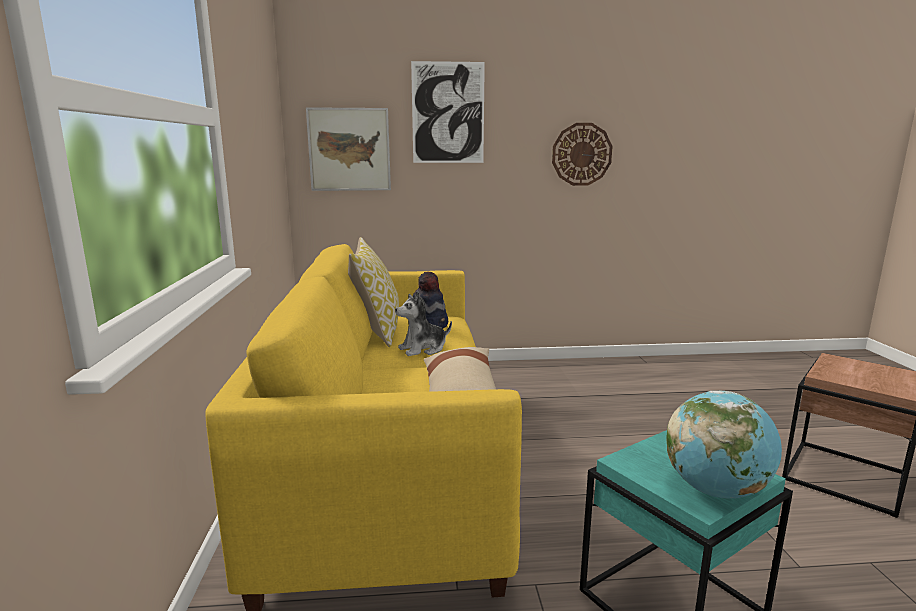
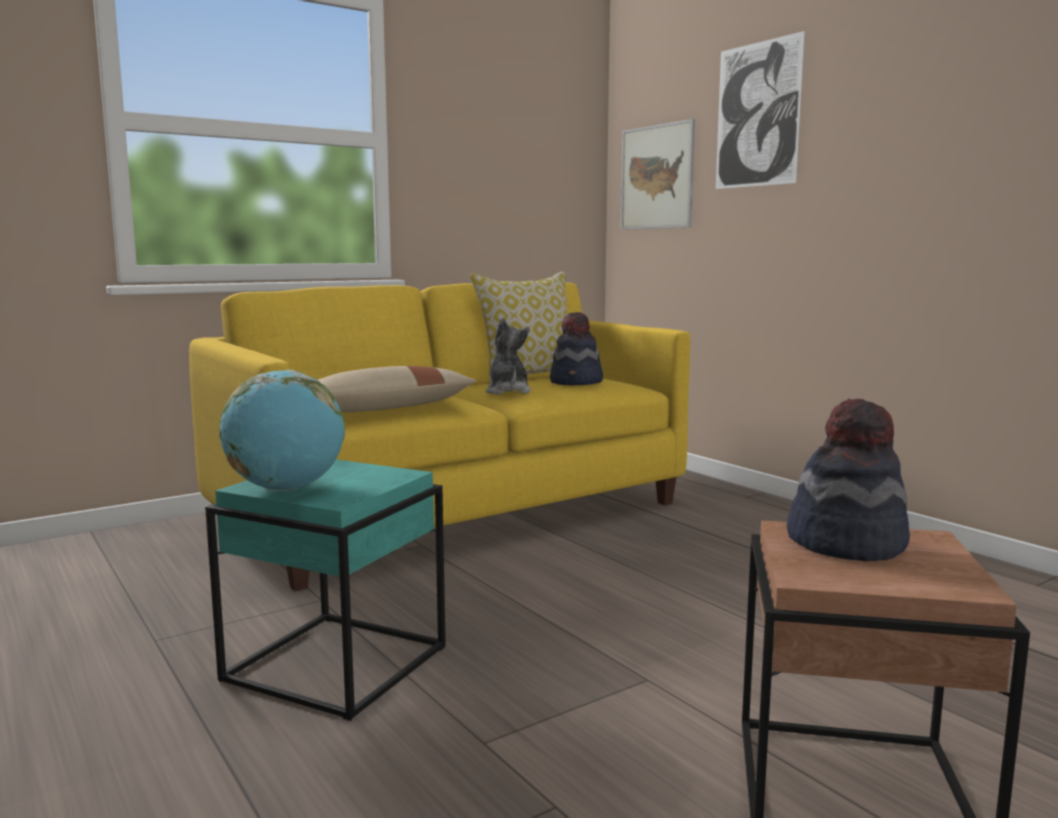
camera: 60 degrees right, 5 degrees down
(423, 349) = (507, 391): plush toy -> plush toy turned 45 degrees clockwise
(581, 154) = (946, 157): wall clock -> none
(846, 372) = (846, 543): none -> hat

